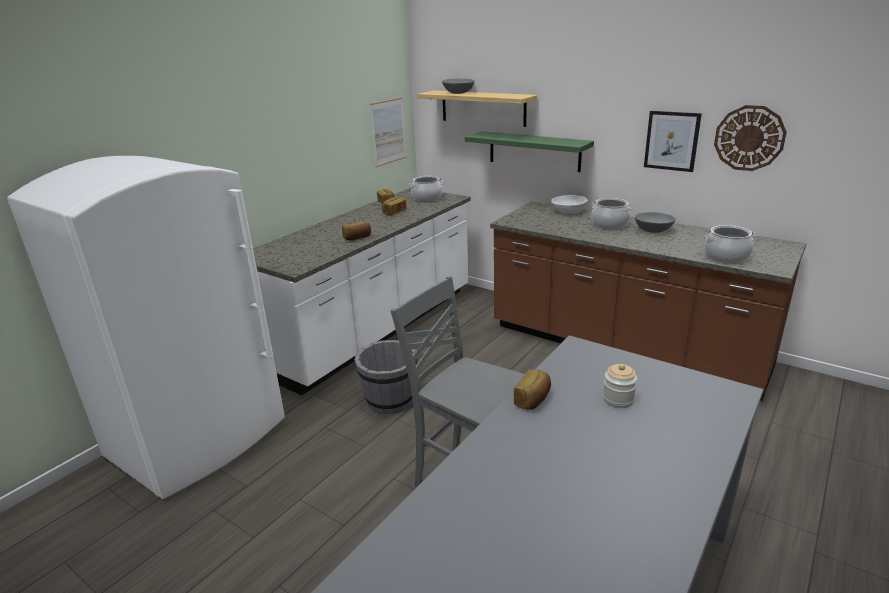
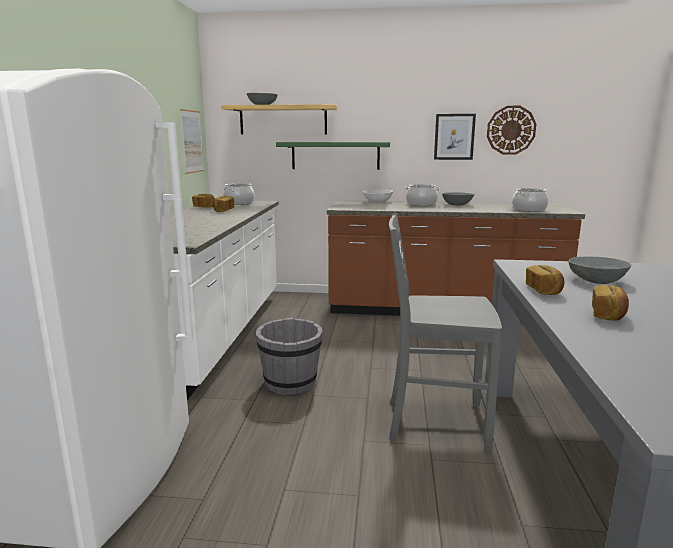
camera: 30 degrees left, 10 degrees down
(357, 238) = (216, 223): bread -> bread (608, 315)
(618, 399) = (597, 281): jar -> grey bowl

